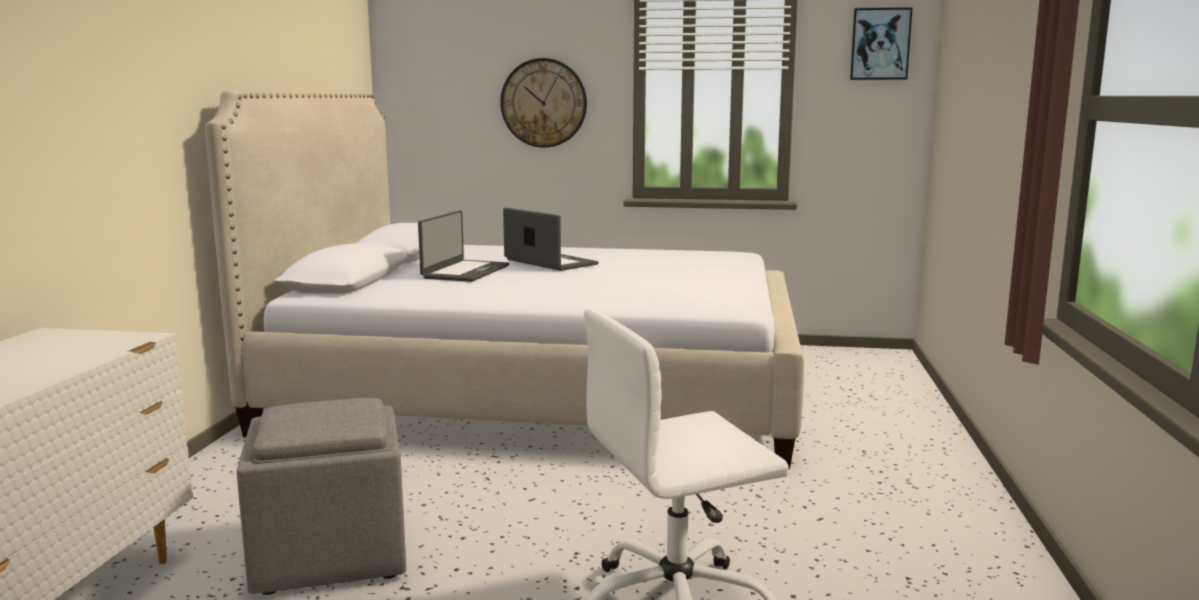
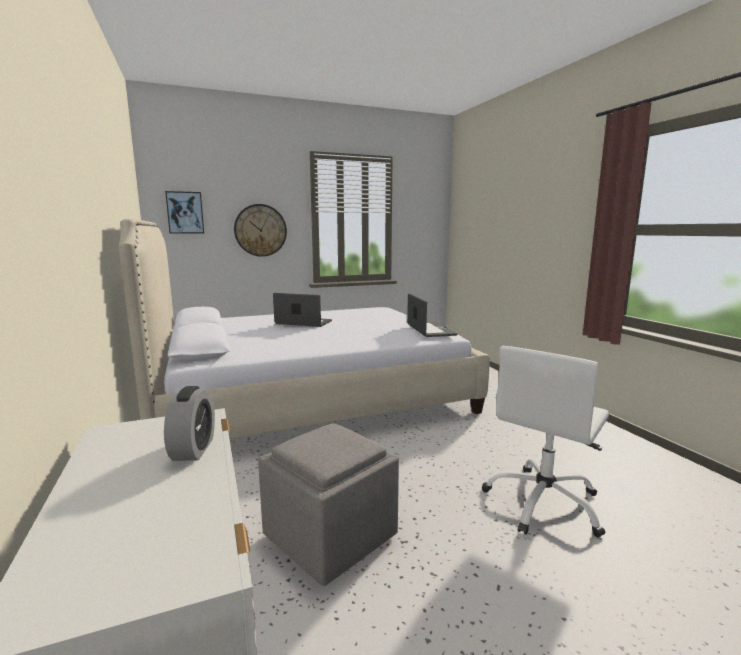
camera: 30 degrees left, 0 degrees up
(71, 359) = (193, 449): none -> alarm clock
(465, 272) = (266, 334): laptop -> laptop (430, 330)
(880, 44) = (428, 201): picture -> picture (185, 212)

